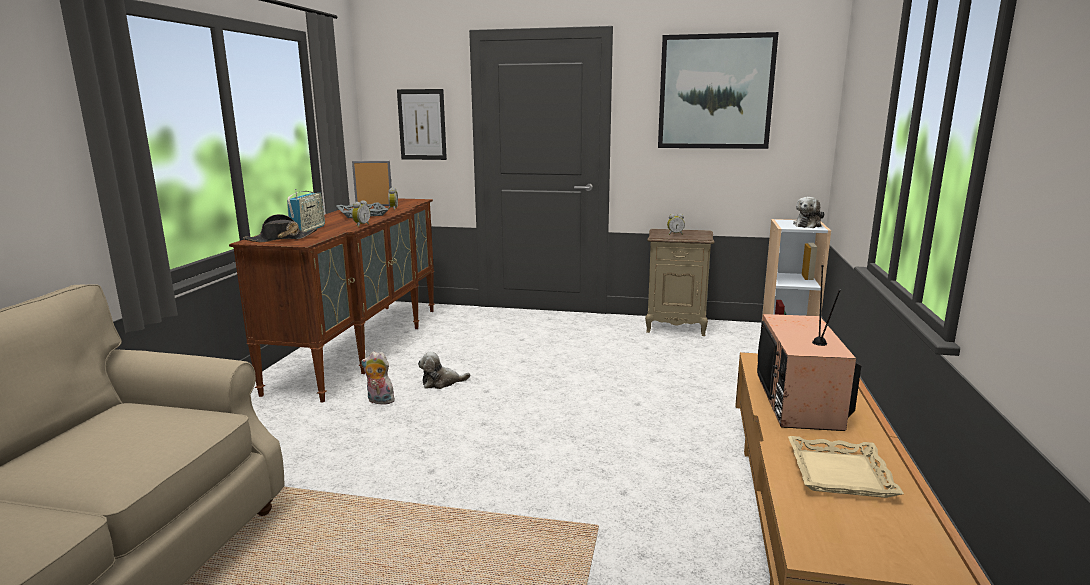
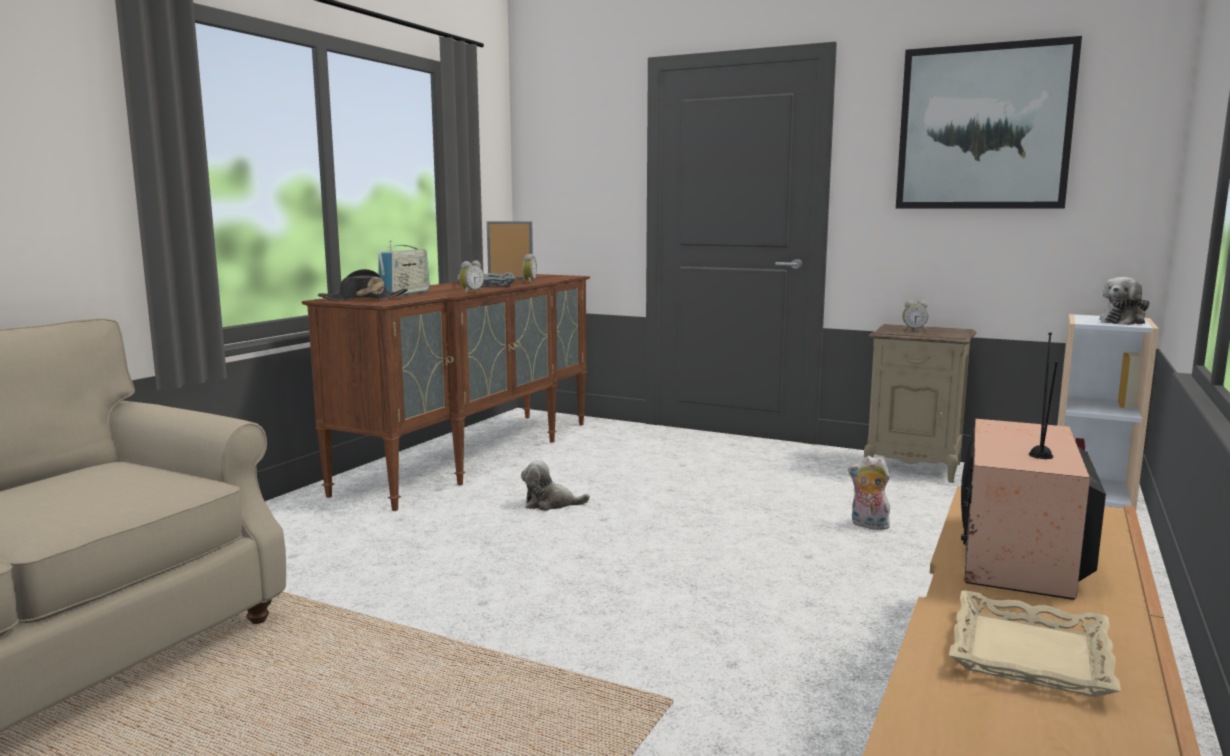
camera: 15 degrees right, 5 degrees down
(379, 401) = (462, 517): plush toy -> plush toy (868, 525)
(422, 124) = (585, 181): picture -> none

